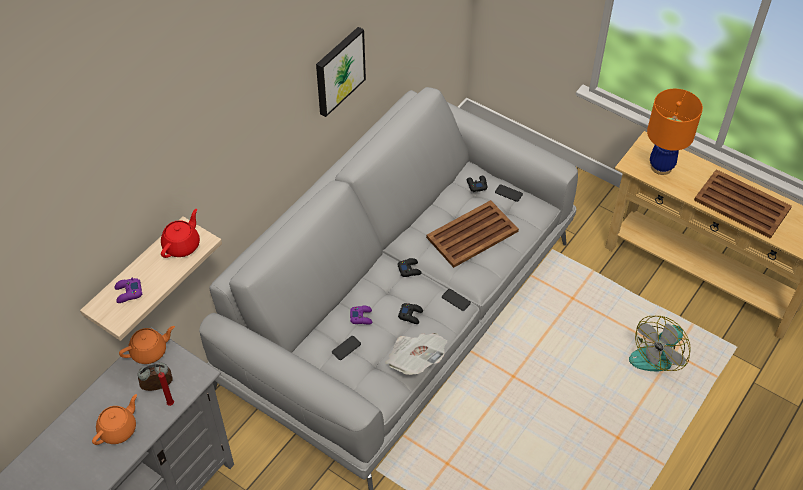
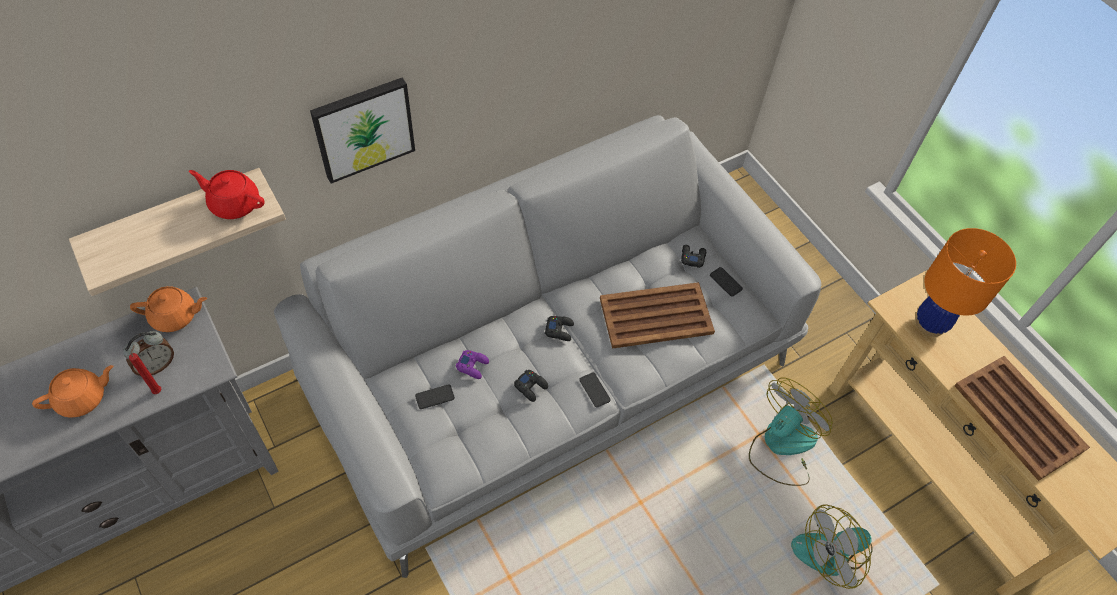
camera: 20 degrees right, 5 degrees up
(128, 293) = (135, 239): purple game controller -> none
(158, 388) = (156, 365): alarm clock -> alarm clock turned 135 degrees clockwise
(182, 245) = (234, 204): red teapot -> red teapot turned 120 degrees counterclockwise
(338, 70) = (549, 55): picture -> picture (363, 128)
(415, 360) = (506, 446): newspaper -> none
(591, 300) = (781, 446): none -> fan

